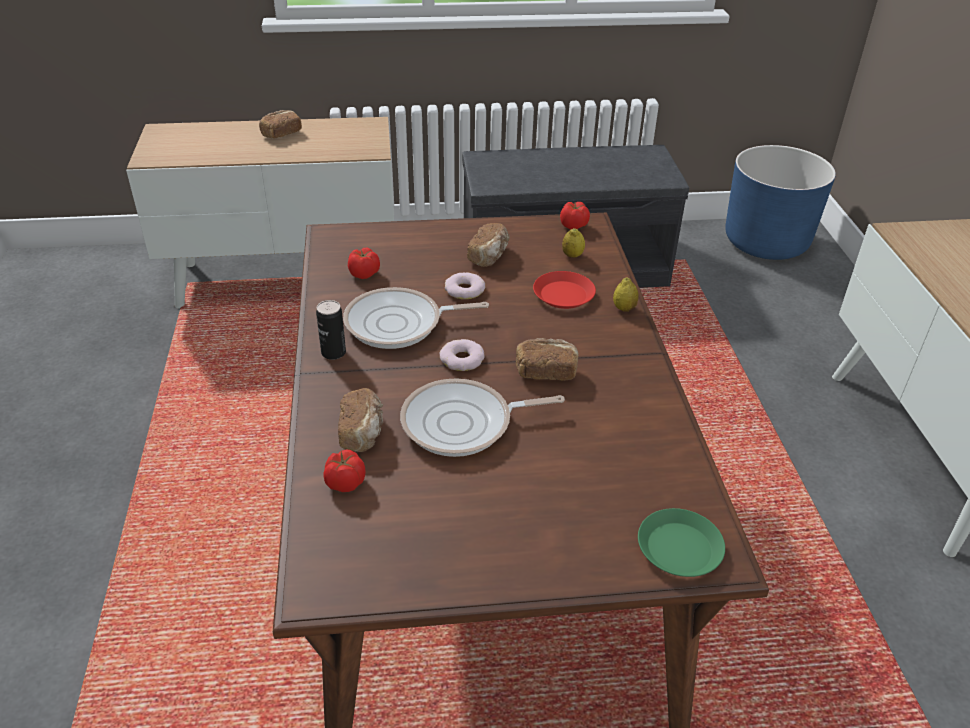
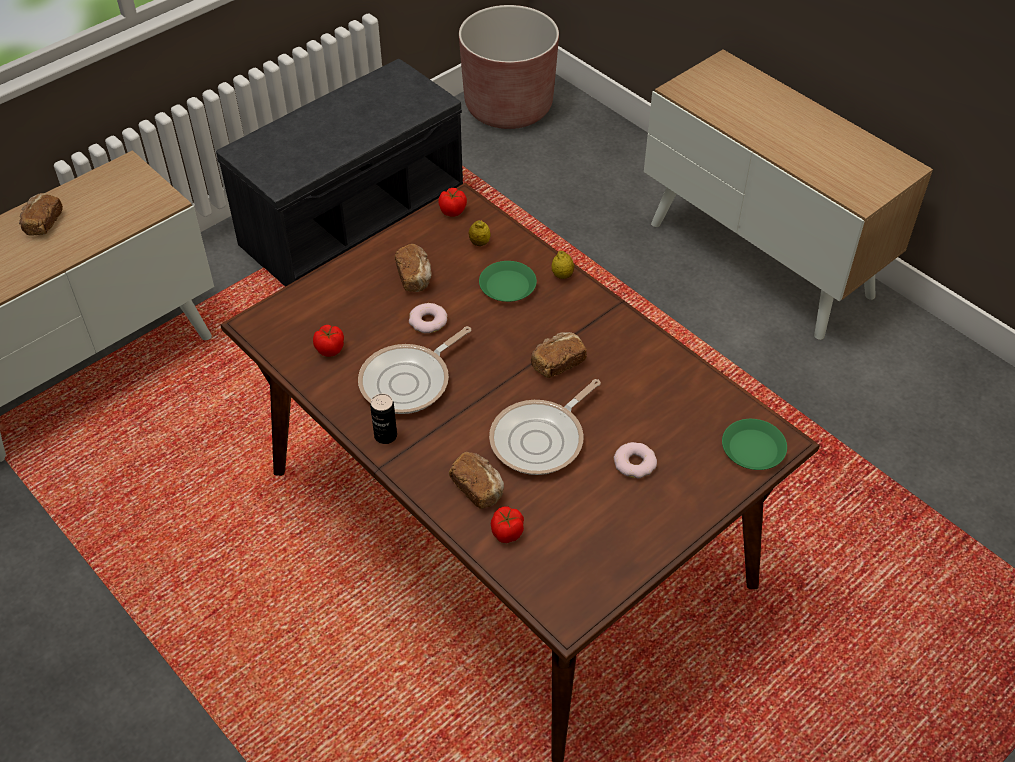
camera: 35 degrees left, 10 degrees up
(462, 359) = (488, 386): donut -> donut (635, 463)
(564, 295) = (508, 286): red plate -> green plate
(766, 242) = (508, 107): blue planter -> brown planter

